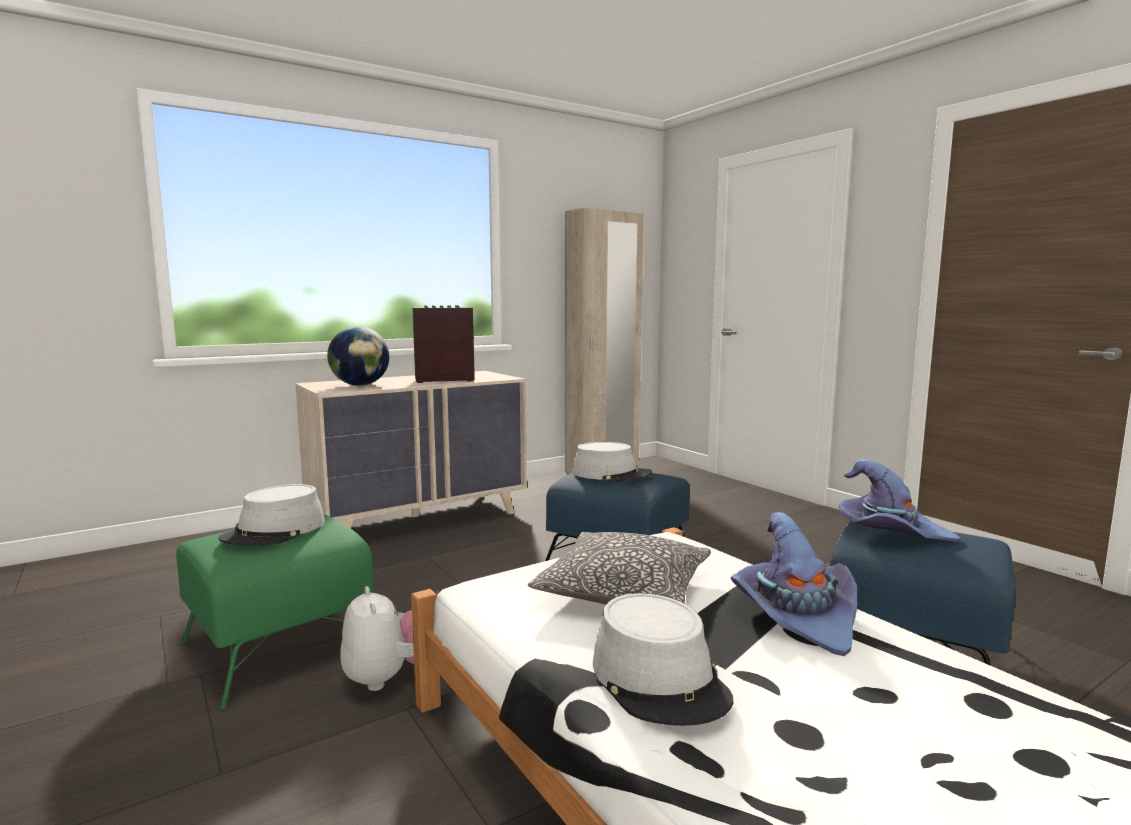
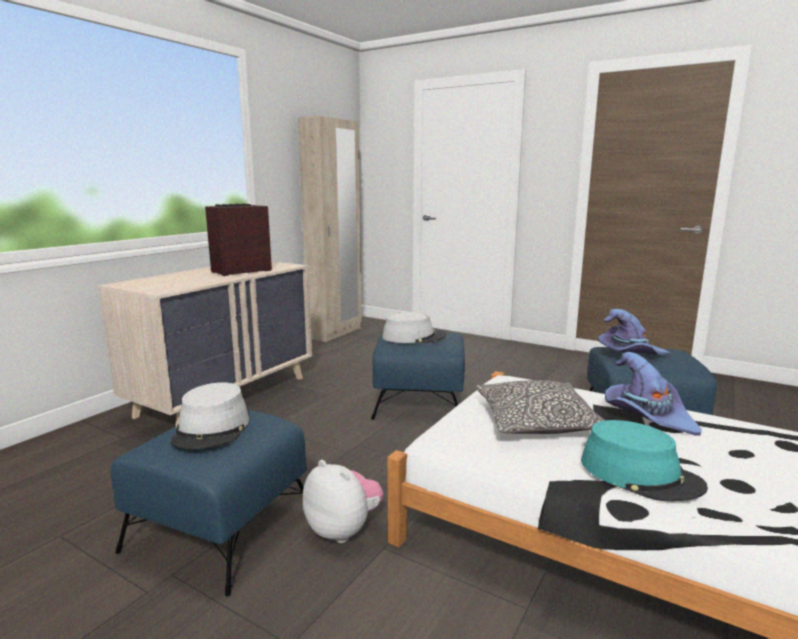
camera: 25 degrees left, 5 degrees up
(282, 645) = (222, 529): green ottoman -> blue ottoman
(360, 385) = (174, 282): globe -> none
(659, 679) = (640, 474): grey hat -> turquoise hat

